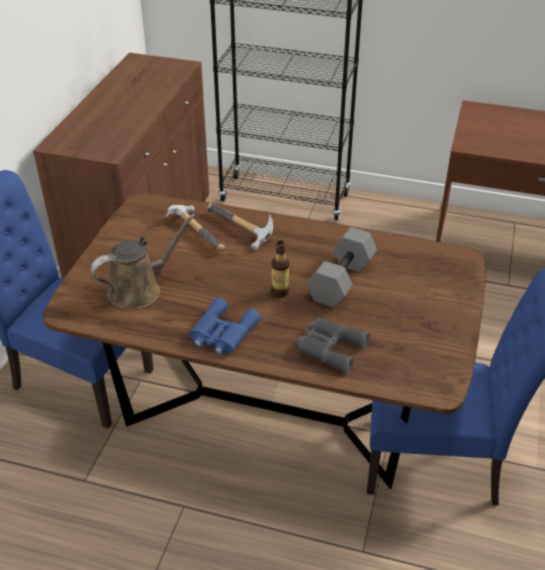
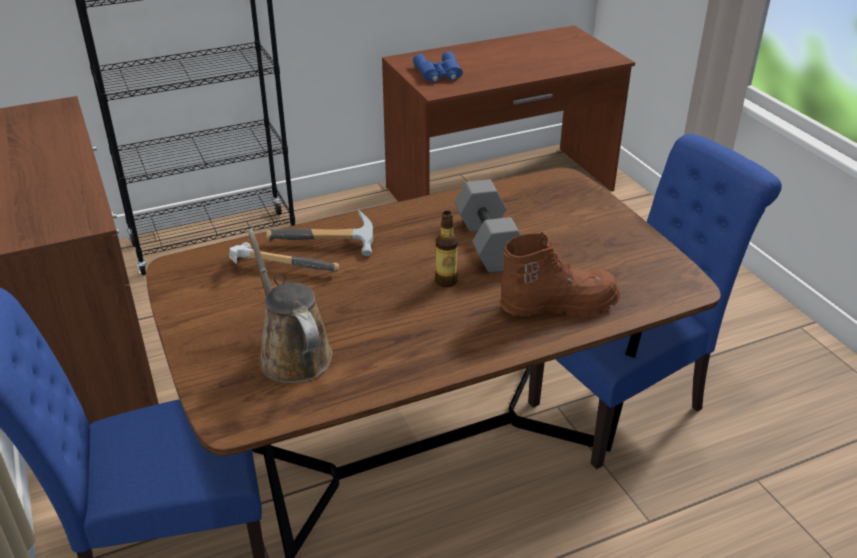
camera: 40 degrees left, 5 degrees down
(139, 289) = (292, 353): brown watering can -> brown watering can turned 45 degrees counterclockwise
(222, 333) = (442, 347): blue binoculars -> blue binoculars (438, 73)
(329, 347) = (558, 305): grey binoculars -> brown boot

